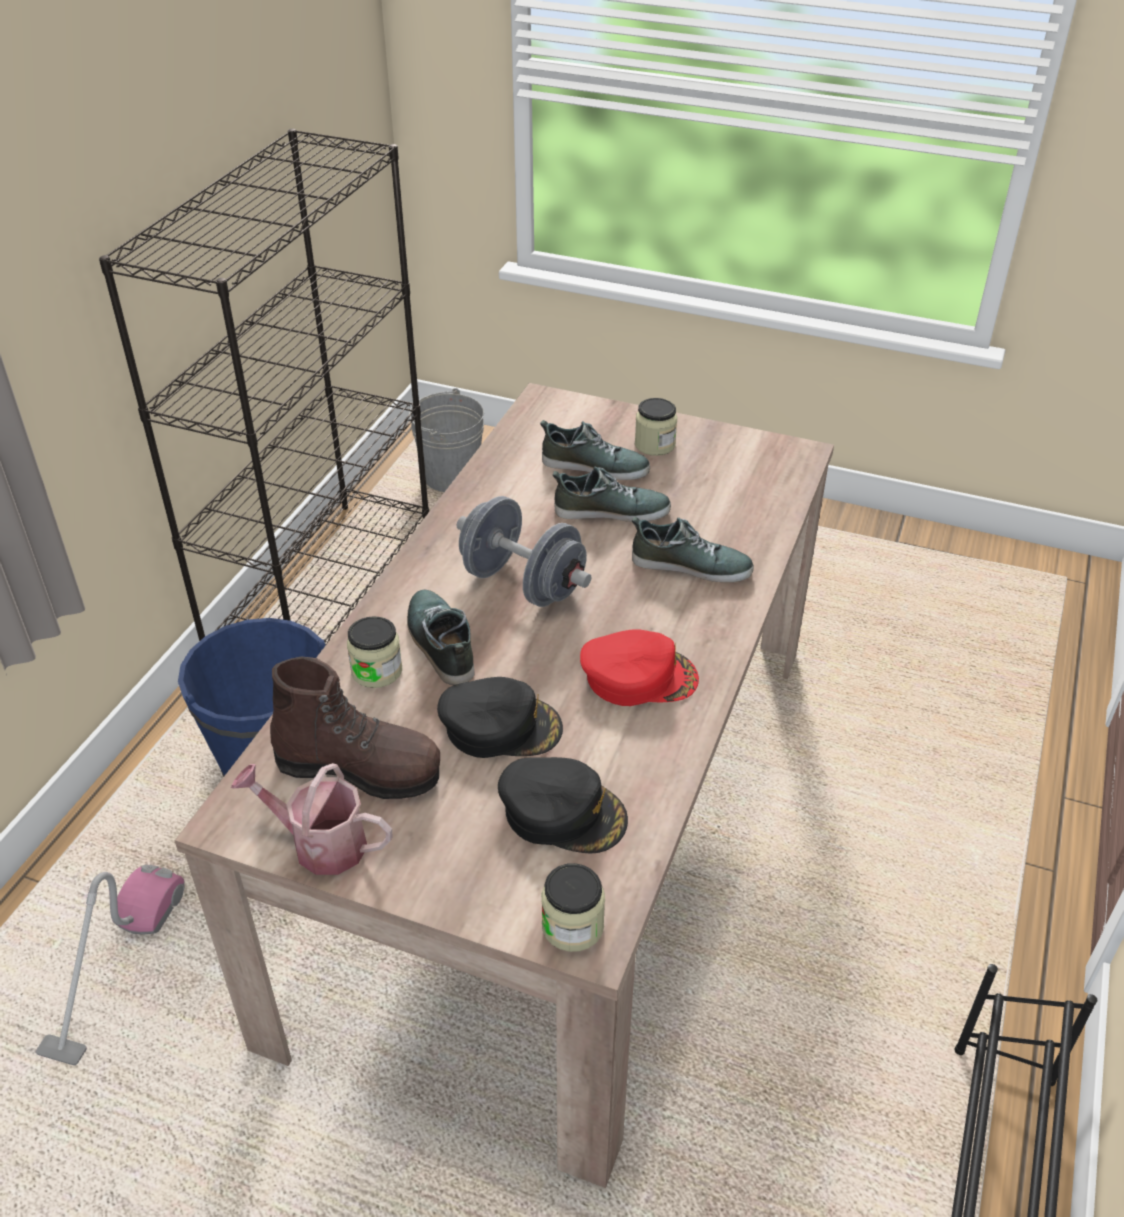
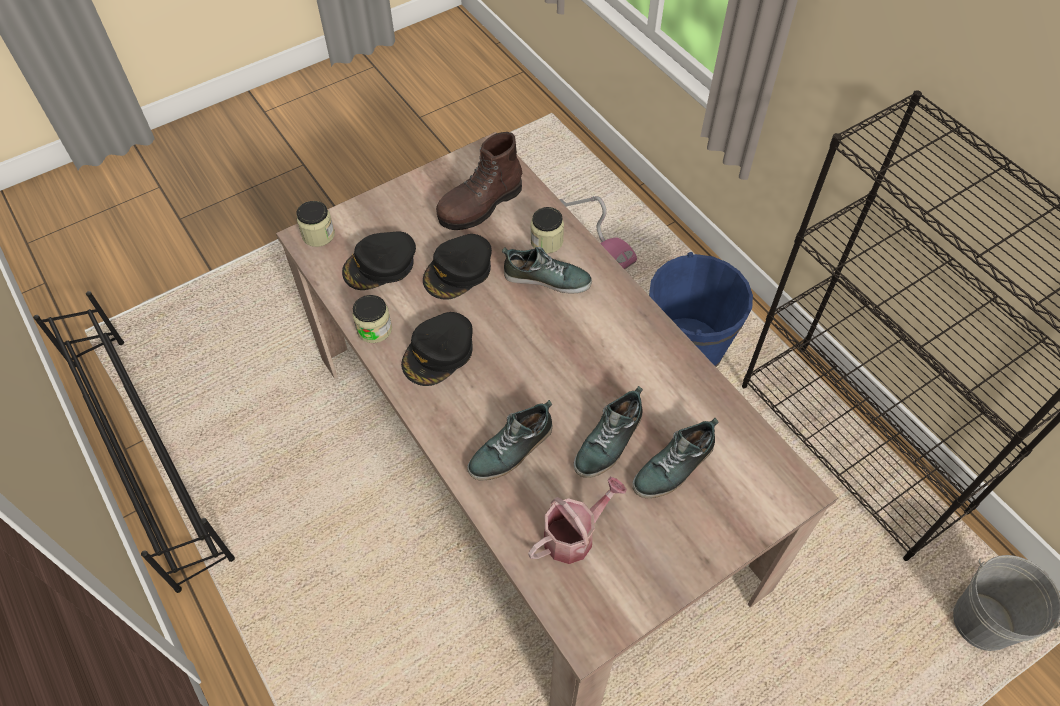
camera: 125 degrees right, 15 degrees up
(320, 843) = (447, 174): watering can -> watering can (574, 535)
(523, 584) = (568, 345): grey dumbbell -> none
(638, 676) = (439, 353): red cap -> black cap
(655, 444) = (675, 529): jar -> jar (374, 329)

